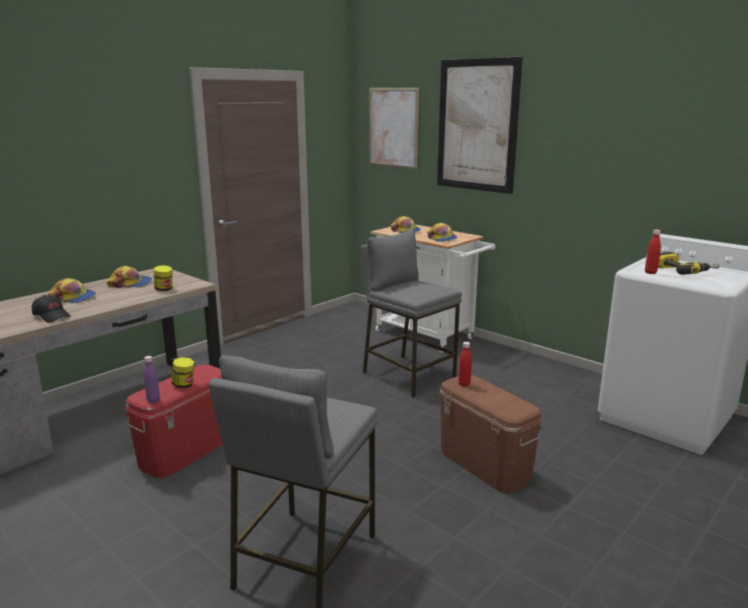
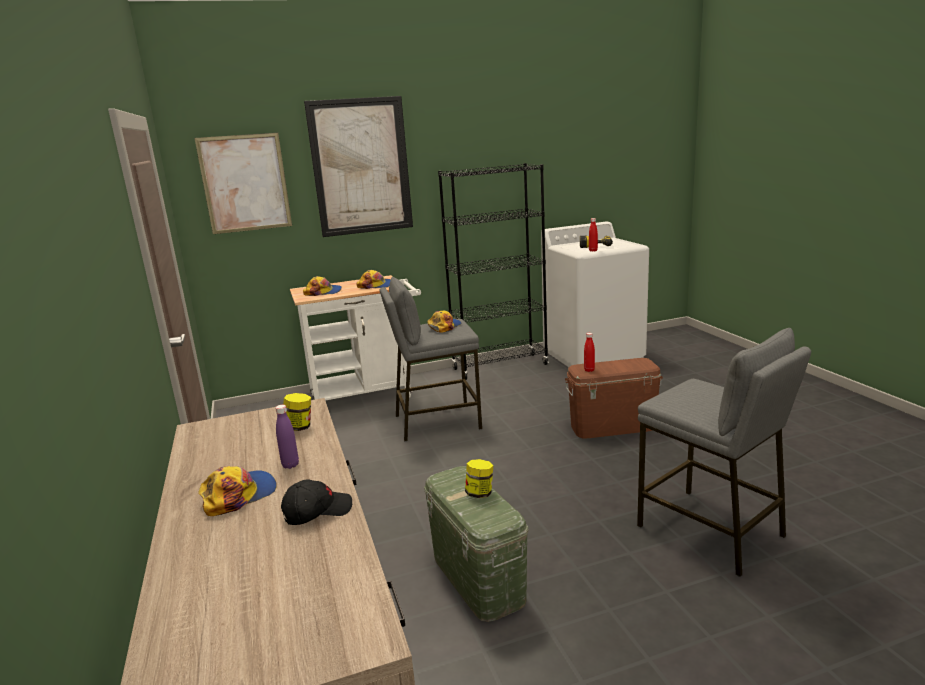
camera: 60 degrees left, 0 degrees up
(131, 283) = (233, 449): cap -> cap (444, 326)
(153, 400) = (507, 516): purple bottle -> purple bottle (290, 465)
(186, 451) = (477, 578): red storage box -> green storage box
(558, 373) = (500, 367): none -> black bookcase

